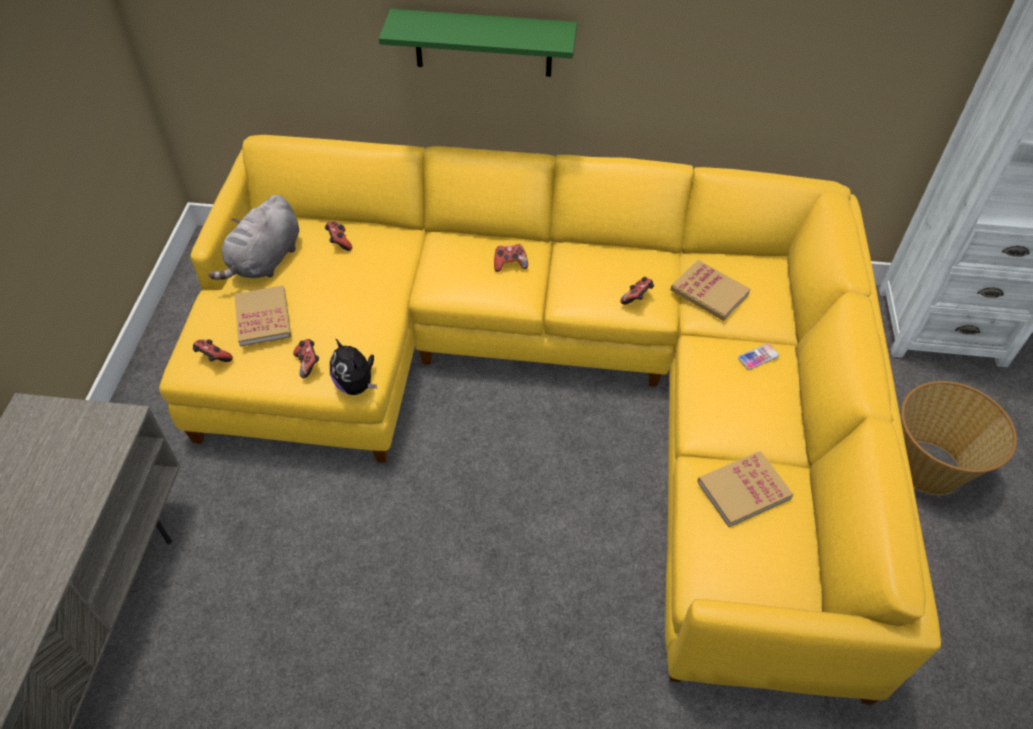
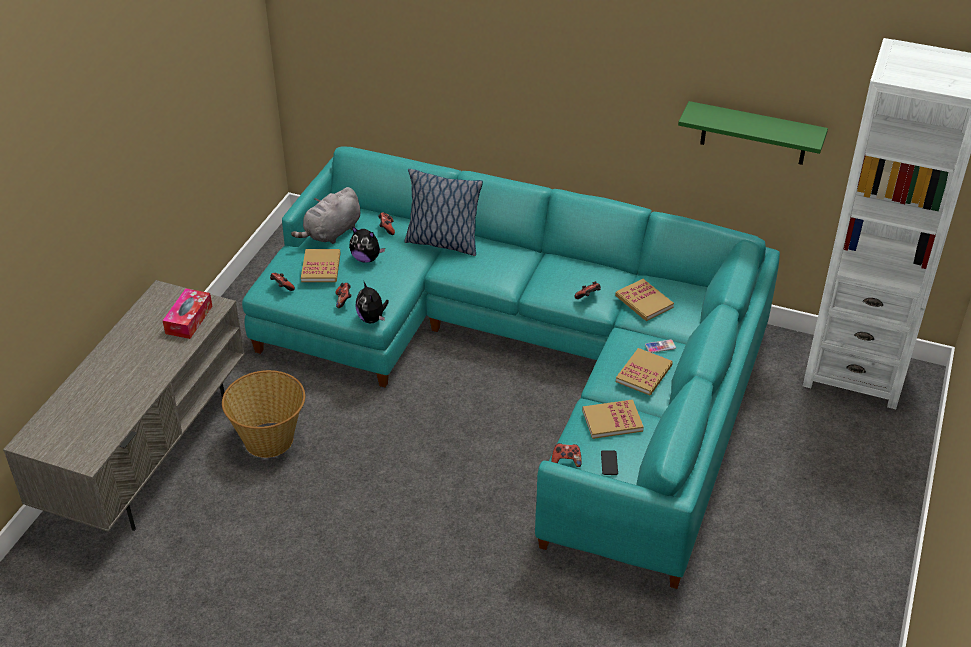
camera: 15 degrees right, 10 degrees down
(80, 456) = (189, 320): none -> tissue box
(323, 293) = (366, 259): none -> plush toy
(419, 250) = (442, 242): none -> pillow
(483, 43) = (509, 103): green shelf -> green shelf (754, 134)
(510, 264) = (504, 261): game controller -> game controller (566, 461)
(558, 383) = (528, 360): yellow sofa -> turquoise sofa
(755, 404) = (644, 373): none -> book
(768, 565) = (609, 463): none -> phone
(929, 466) = (794, 462): basket -> basket (270, 439)

